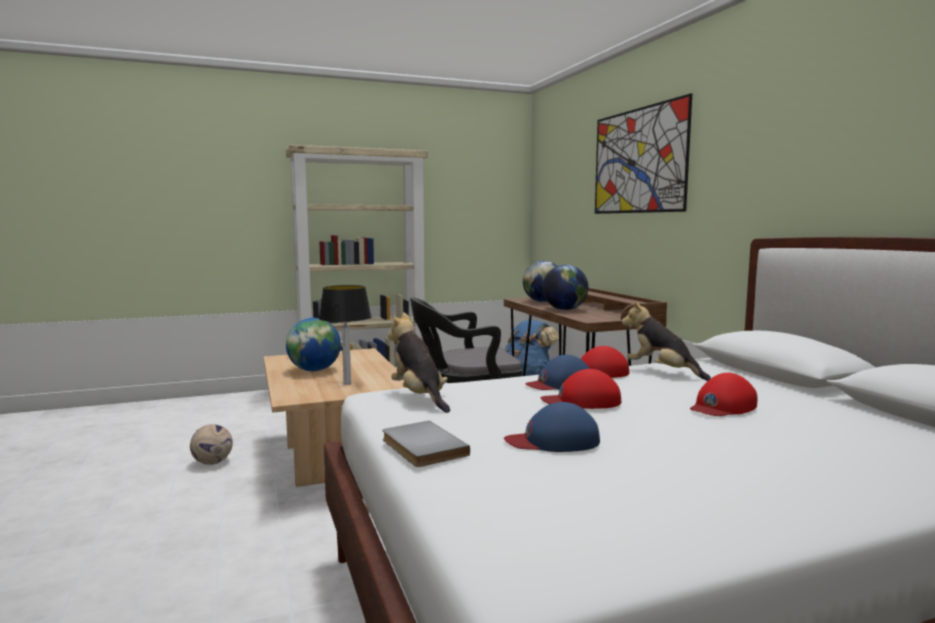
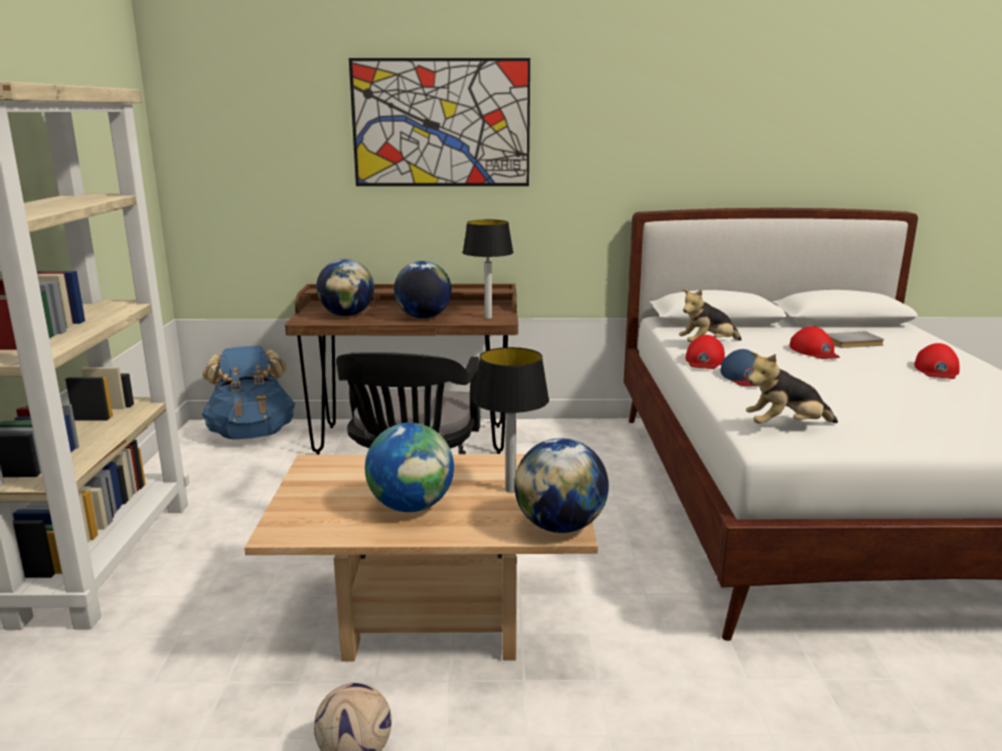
camera: 70 degrees left, 10 degrees up
(296, 397) = (560, 526): none -> globe
(421, 447) = (934, 440): grey book -> grey book (853, 342)
(553, 441) = (903, 403): blue cap -> none
(582, 401) = (808, 379): red cap -> red cap (937, 370)
(591, 317) = (488, 318): none -> table lamp

